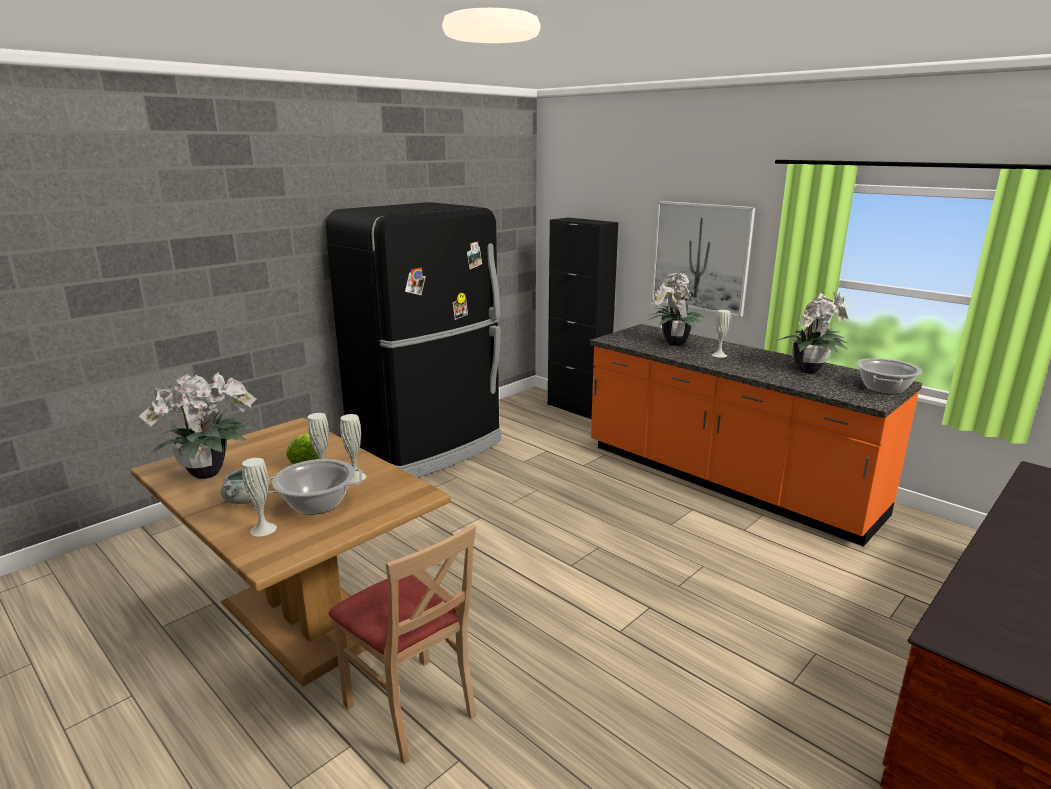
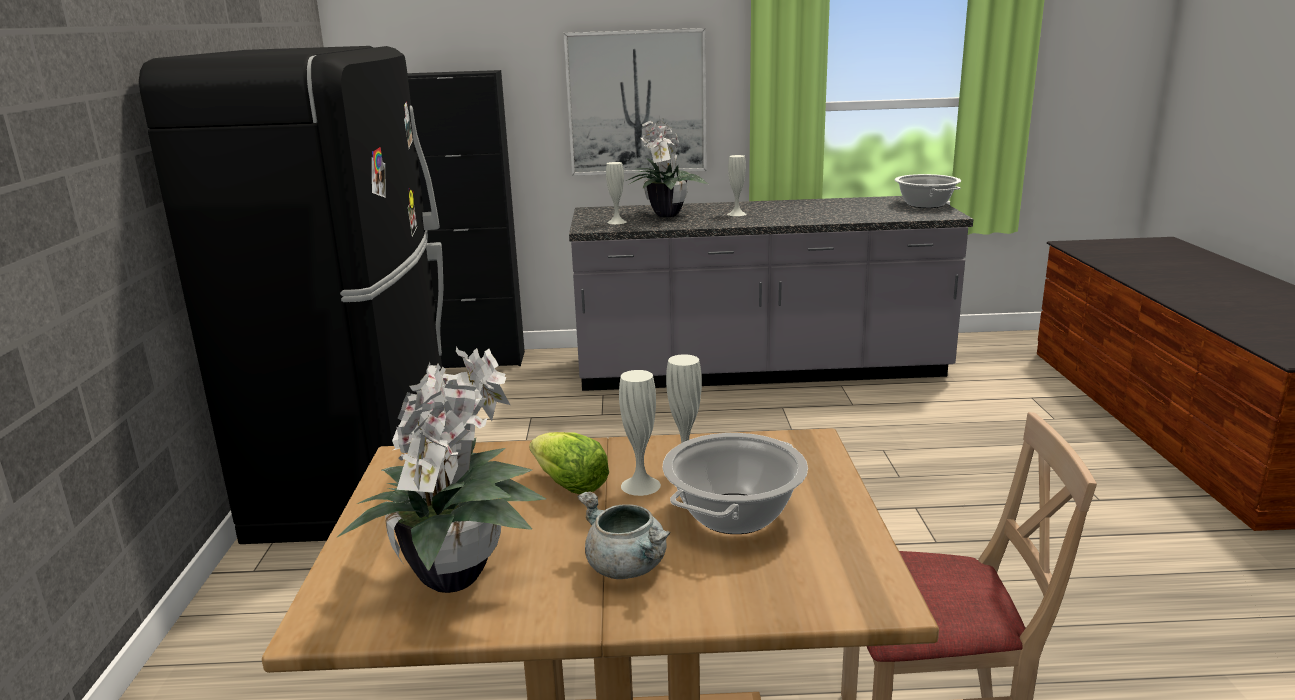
camera: 45 degrees left, 0 degrees up
(263, 529) = (761, 577): white vase -> white vase (617, 222)
(726, 480) = (760, 370): orange counter -> grey counter
(810, 370) = (840, 206): potted plant -> none

